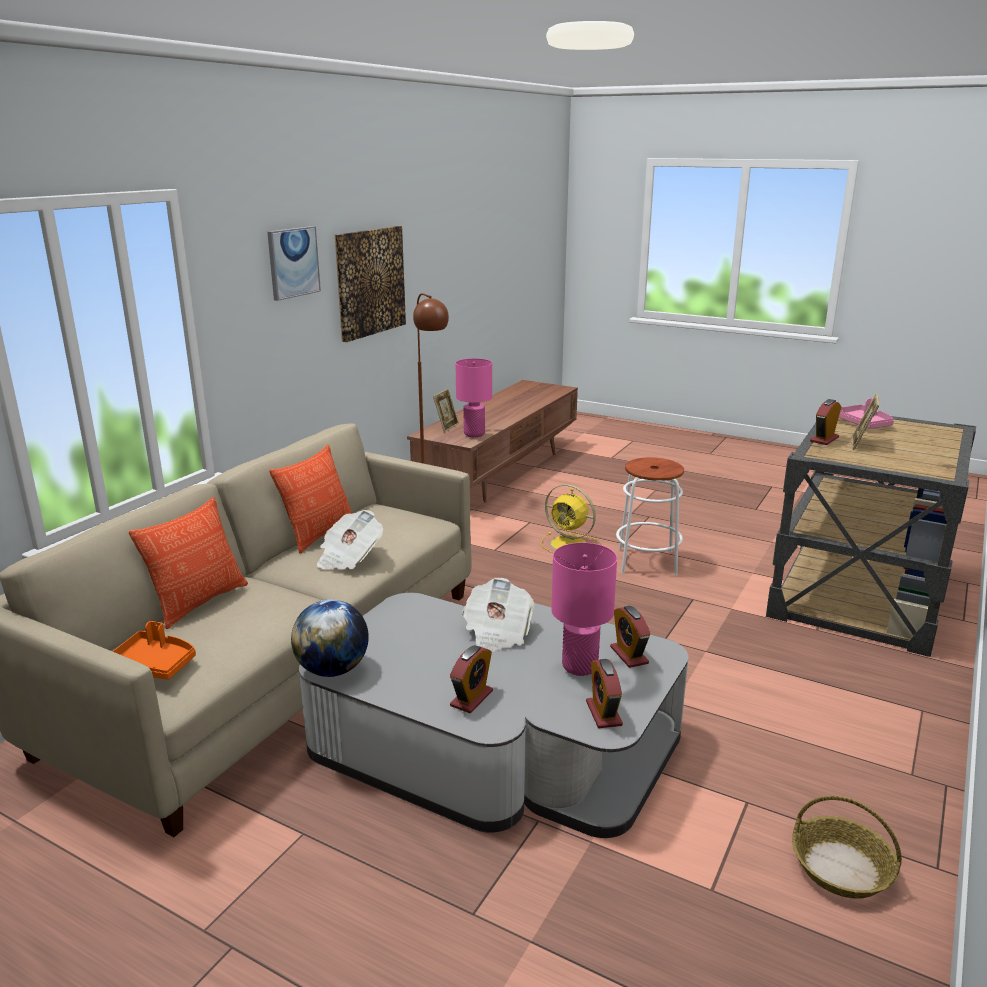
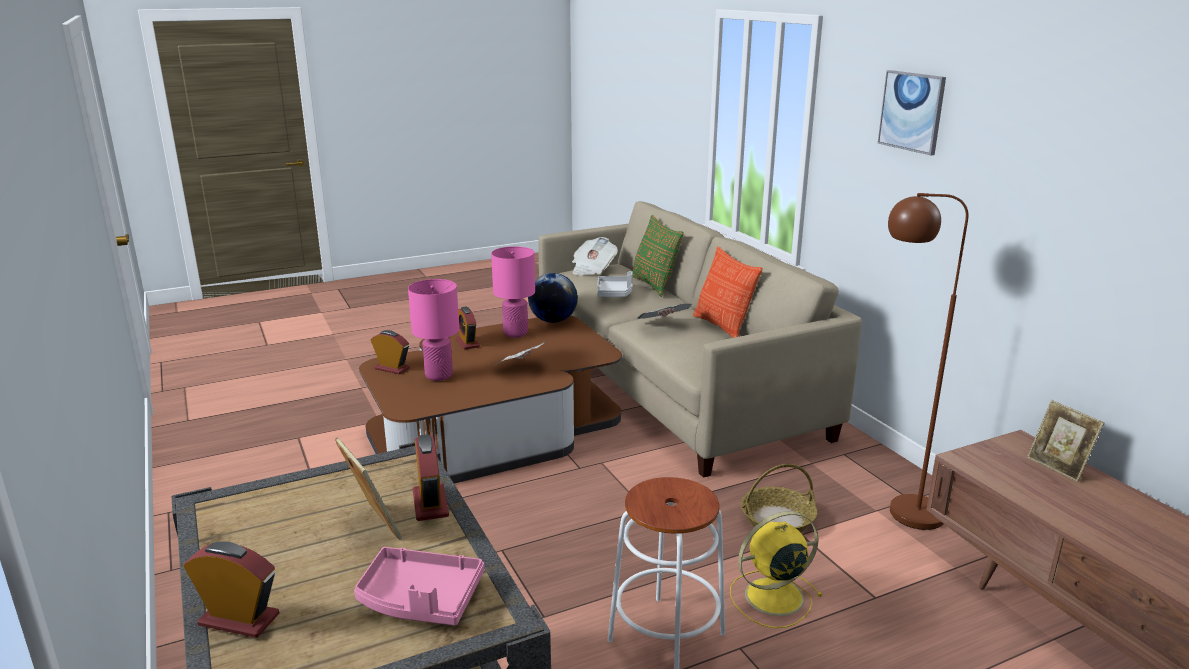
camera: 125 degrees right, 0 degrees up
(154, 664) = (592, 269): orange tray -> newspaper
(199, 602) = (654, 285): orange pillow -> green pillow
(261, 612) = (614, 293): none -> grey tray
(370, 282) = (1022, 178): picture -> none
(474, 435) = (998, 474): pink table lamp -> pink table lamp (516, 335)
(494, 739) = (496, 424): grey coffee table -> brown coffee table
(629, 655) = (423, 397): alarm clock -> alarm clock (239, 620)
(840, 868) = (232, 480): basket -> basket (777, 520)

